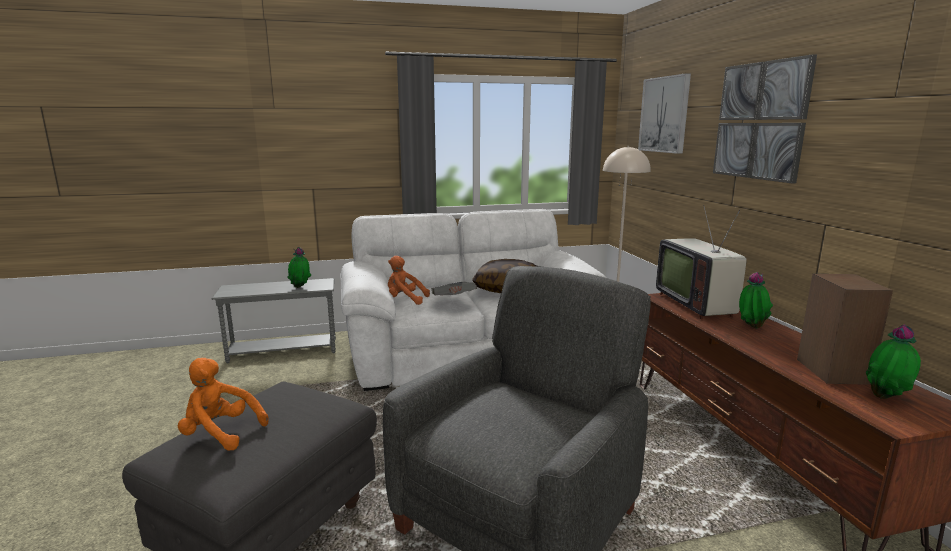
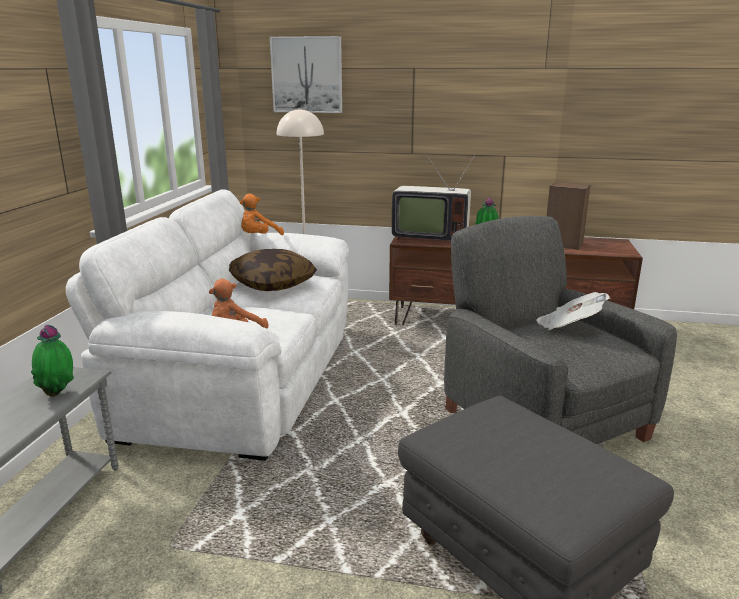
camera: 65 degrees left, 5 degrees up
(220, 433) = (538, 475): orange plush toy -> orange plush toy (259, 237)
(454, 301) = (280, 311): newspaper -> newspaper (568, 327)
(760, 121) = (436, 82): picture -> none
(886, 398) = (599, 246): potted plant -> none

